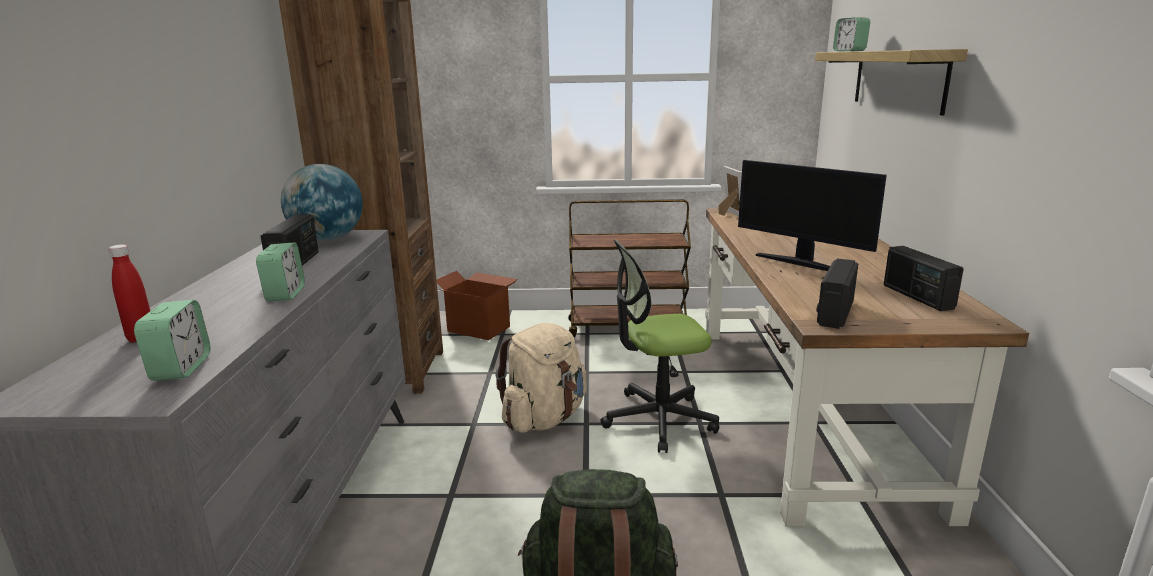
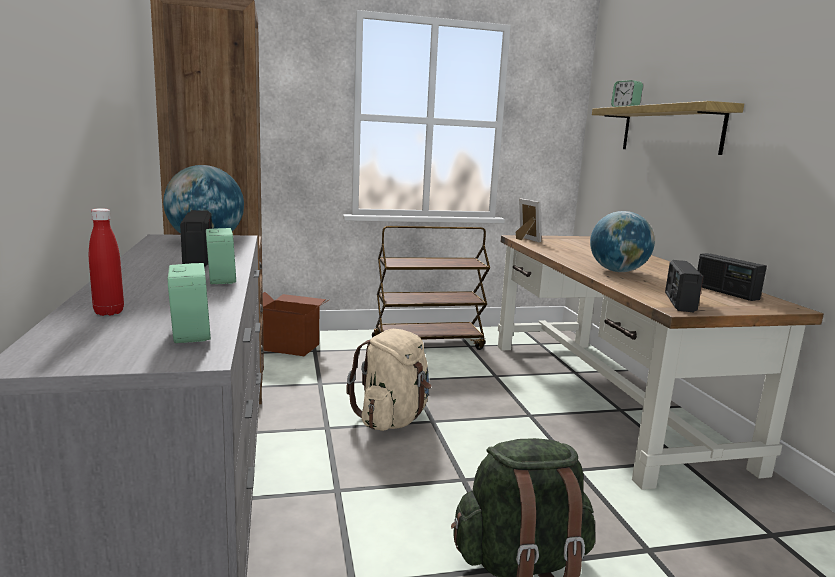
camera: 15 degrees left, 5 degrees down
(658, 419) = (494, 414): office chair -> none
(801, 263) = (618, 271): monitor -> globe

